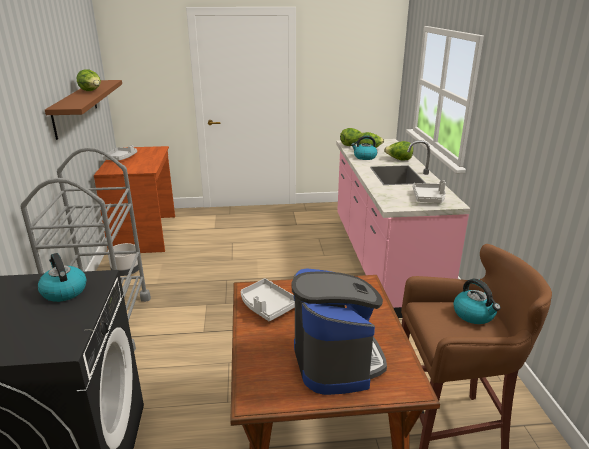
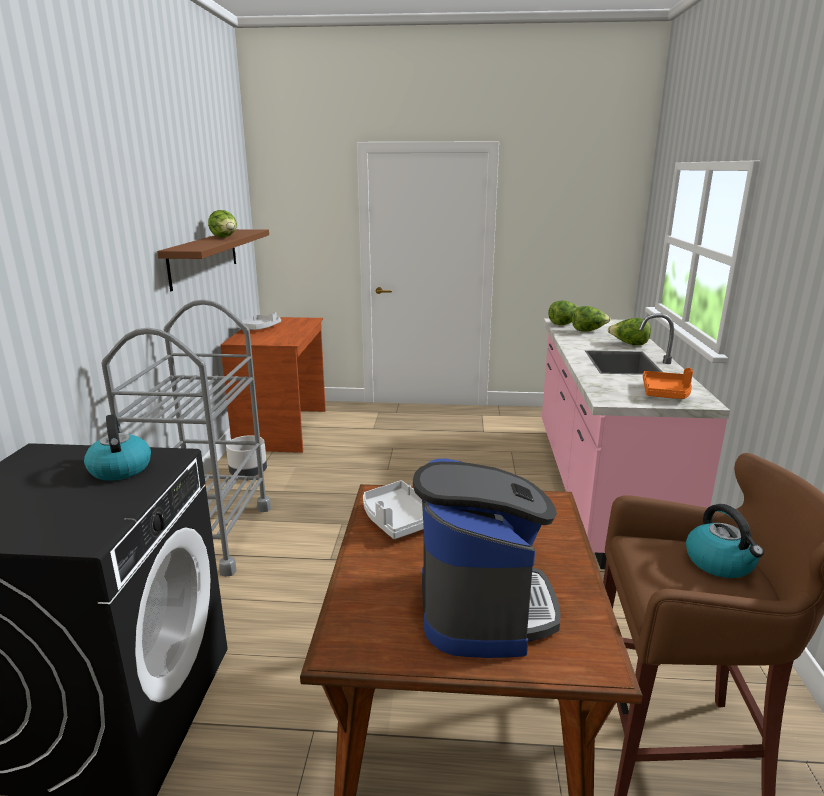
camera: 10 degrees right, 5 degrees down
(364, 157) = (579, 339): kettle -> none
(429, 198) = (666, 393): grey tray -> orange tray

